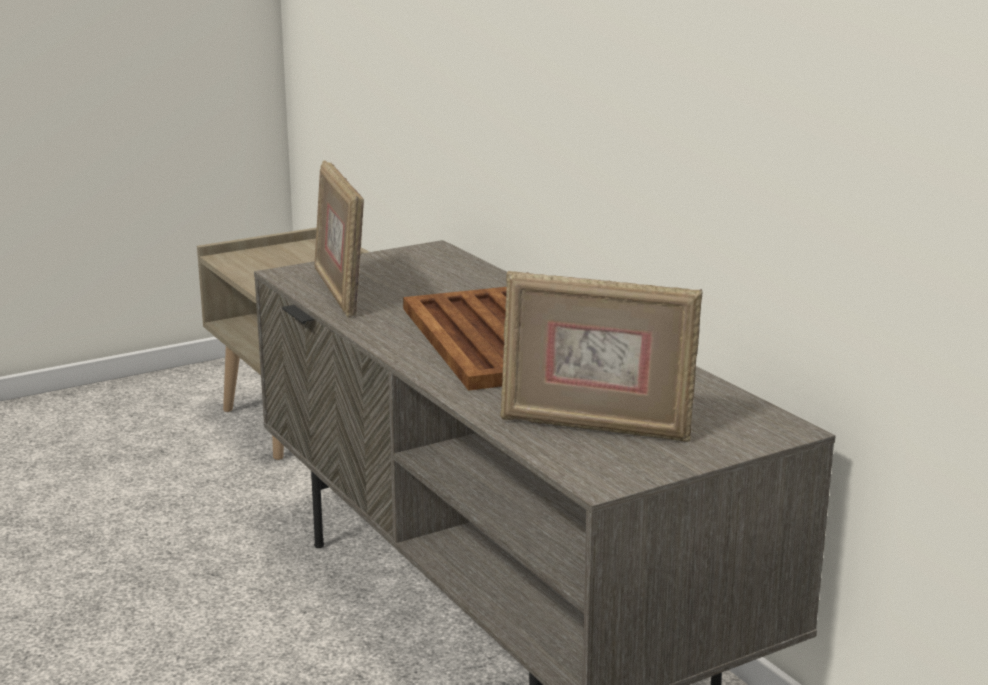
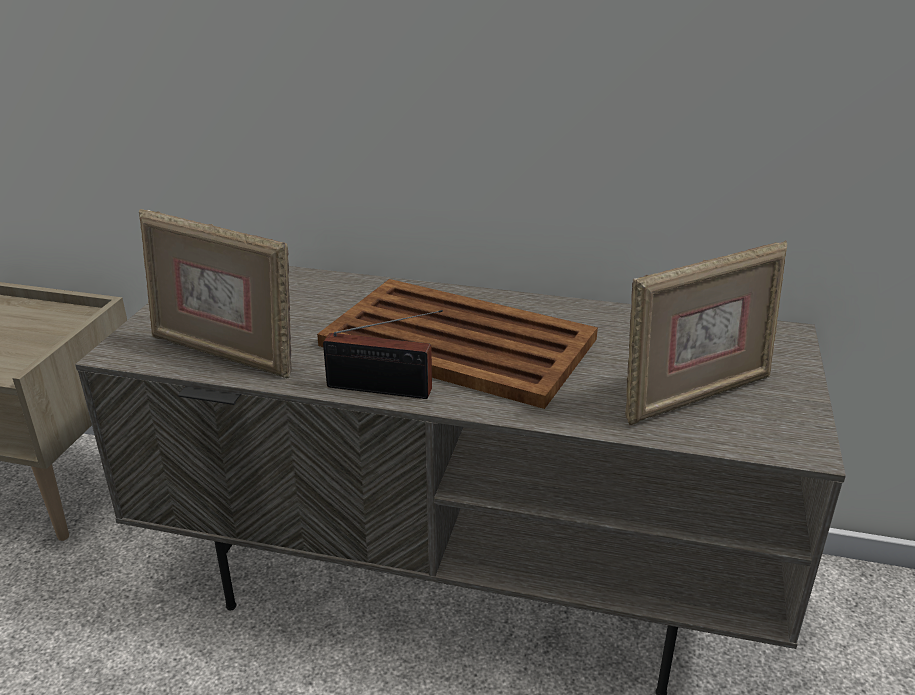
camera: 45 degrees left, 10 degrees up
(391, 344) = (385, 390): none -> radio

